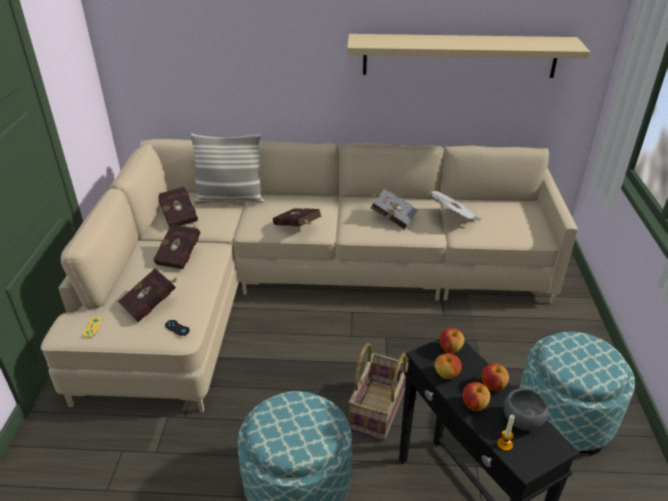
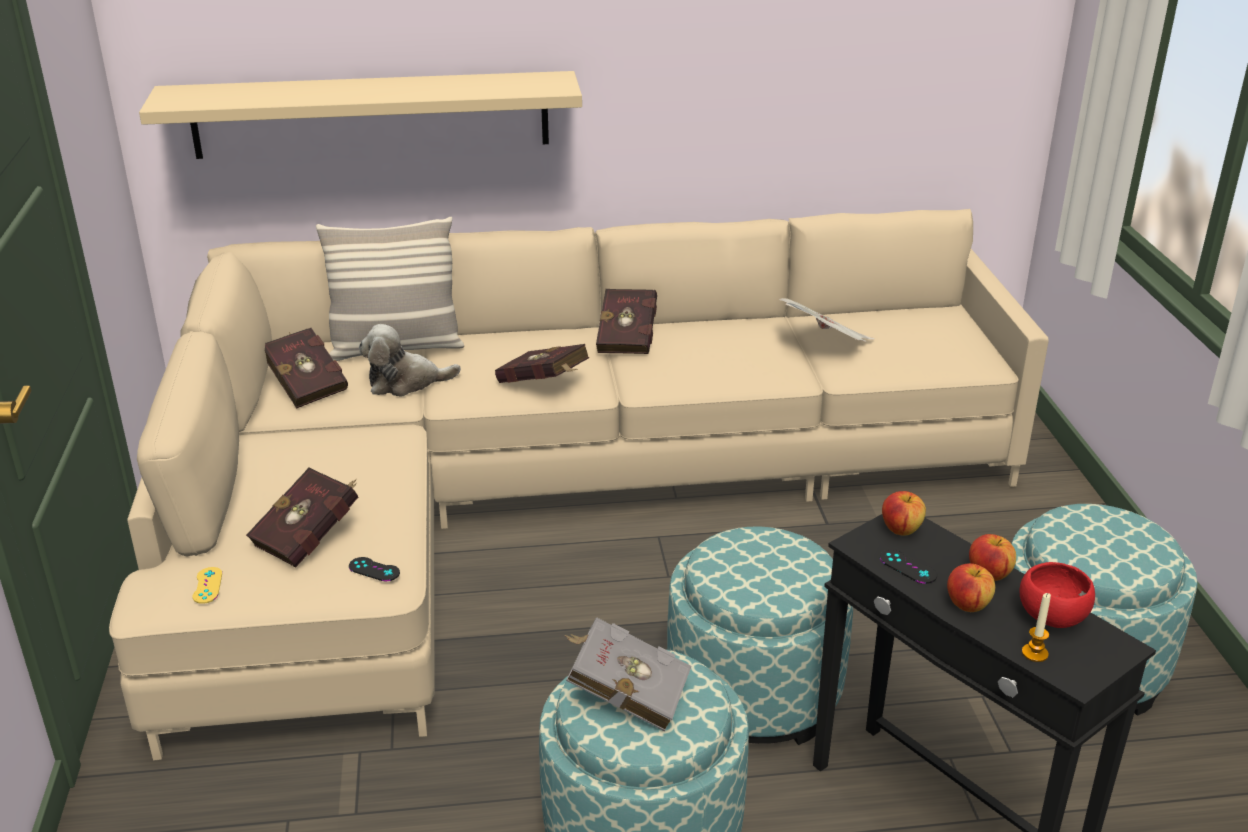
camera: 10 degrees left, 5 degrees down
(181, 255) = (336, 451): red book -> red book (628, 338)
(228, 219) = (405, 382): none -> plush toy
(378, 410) = (754, 691): basket -> ottoman
(391, 218) = (712, 354): grey book -> grey book (624, 694)
(446, 374) = (908, 567): apple -> black game controller
(459, 55) = (804, 53): beige shelf -> beige shelf (371, 114)
(522, 421) = (1052, 618): grey bowl -> red bowl

